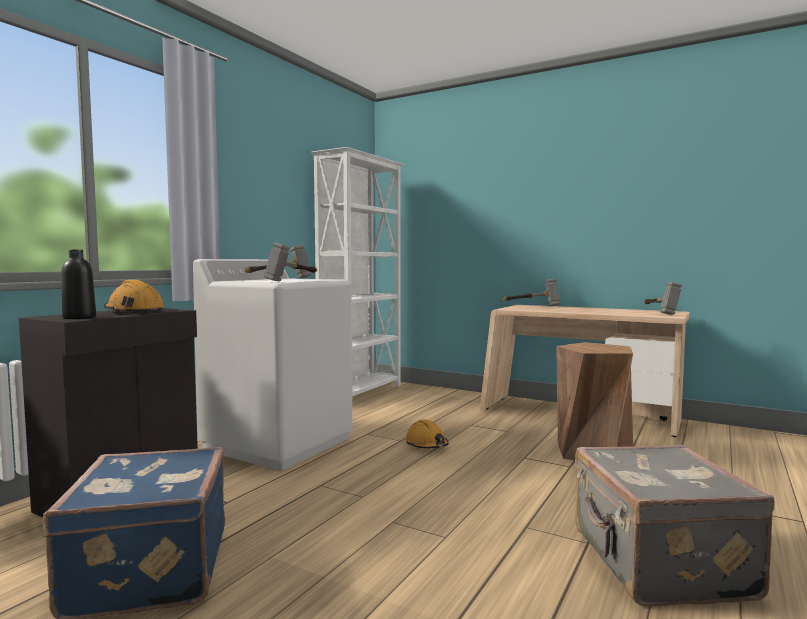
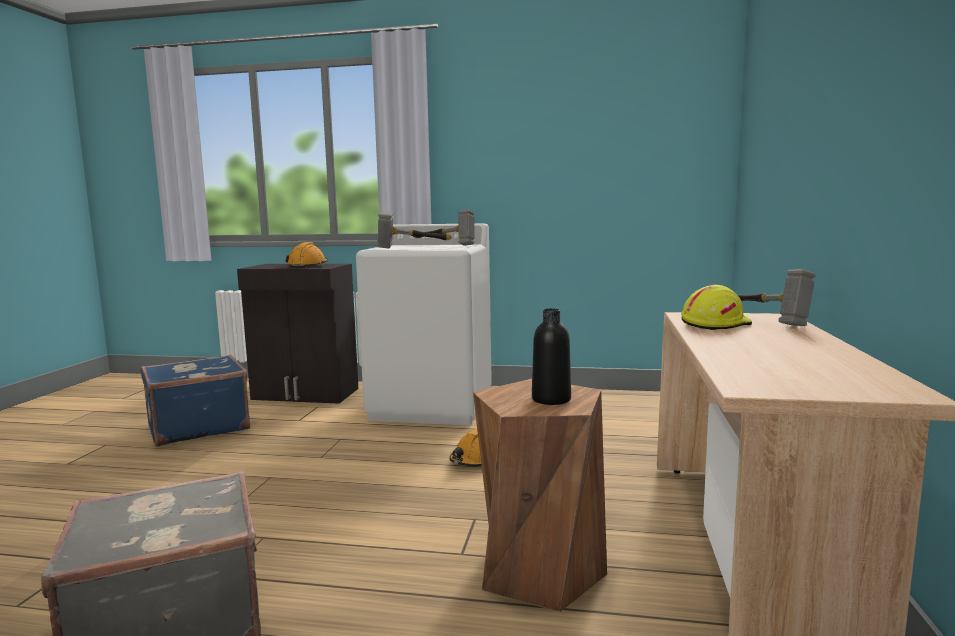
camera: 70 degrees right, 5 degrees up
(79, 318) = (262, 267): black bottle -> black bottle (551, 399)
(362, 393) = (641, 400): white bookcase -> none
(539, 309) = (714, 324): none -> yellow hard hat
(659, 312) = (830, 380): hammer -> none

